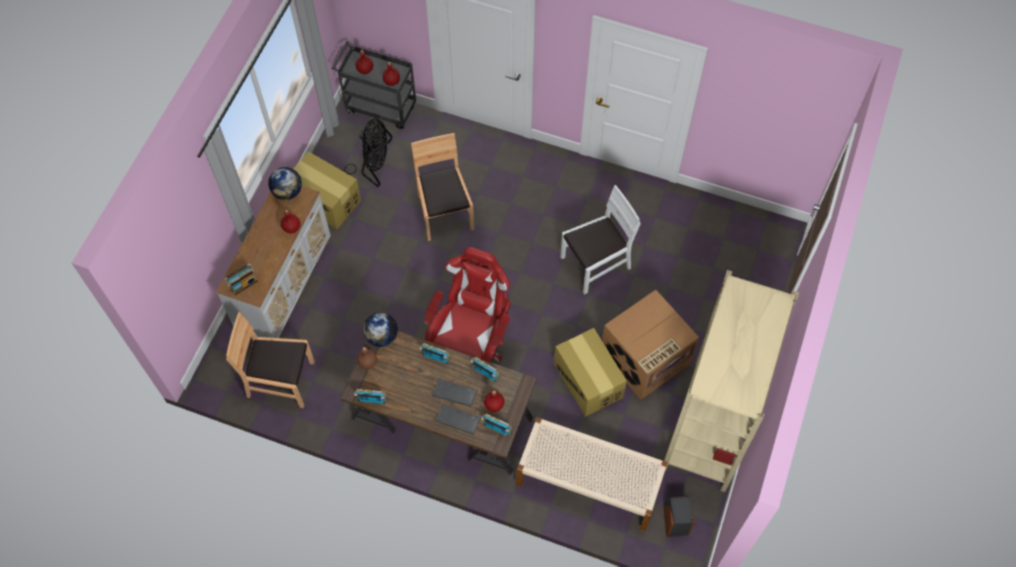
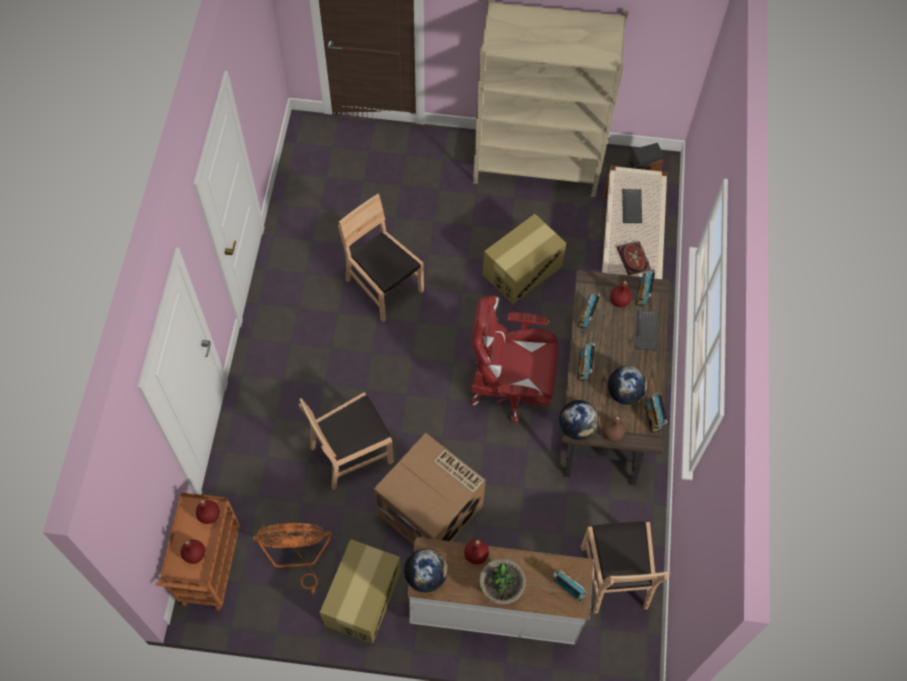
camera: 105 degrees left, 0 degrees up
(260, 238) = (500, 589): none -> potted plant
(372, 164) = (297, 556): black fan -> orange fan
(379, 110) = (210, 570): grey cart -> orange cart
(402, 383) = (624, 393): none -> globe
(453, 394) = (619, 341): keyboard -> keyboard (632, 207)
(552, 452) = (634, 260): none -> book
(595, 264) = (384, 286): white chair -> brown chair
(644, 359) = (484, 226): cardboard box -> cardboard box (431, 510)

